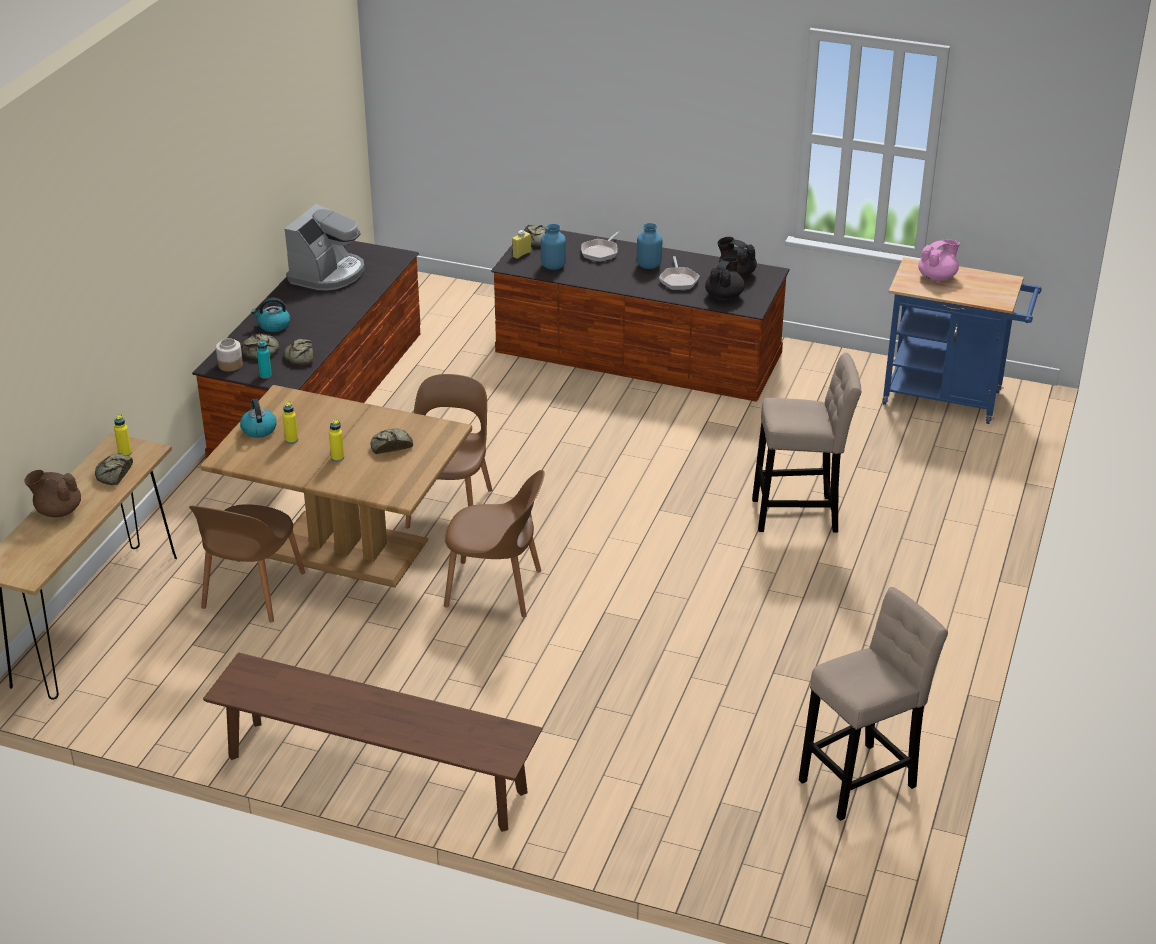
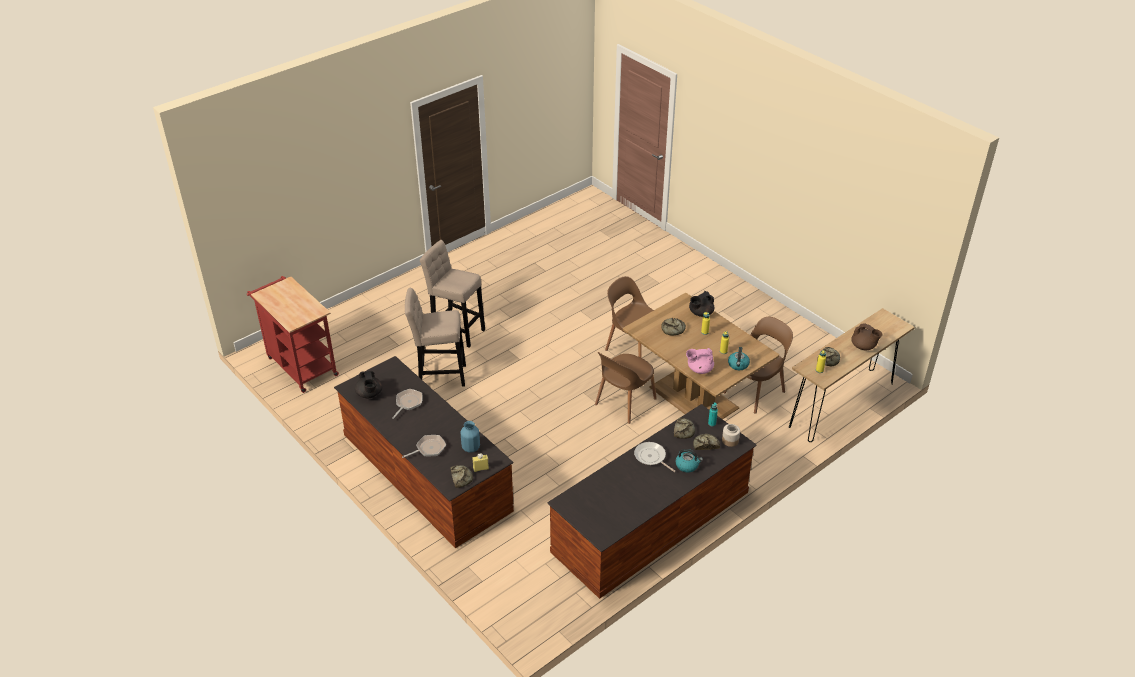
camera: 150 degrees left, 5 degrees up
(325, 320) = (651, 457): none -> frying pan
(327, 274) = (624, 503): coffee machine -> none
(376, 774) = (737, 290): brown bench -> none
(648, 265) = (412, 423): blue vase -> none
(724, 296) = (396, 379): black teapot -> black teapot (700, 313)
(862, 780) = (553, 226): beige stool -> beige stool (439, 376)
(937, 277) = (293, 310): pink teapot -> pink teapot (699, 369)
(950, 399) = (299, 364): blue cart -> red cart

